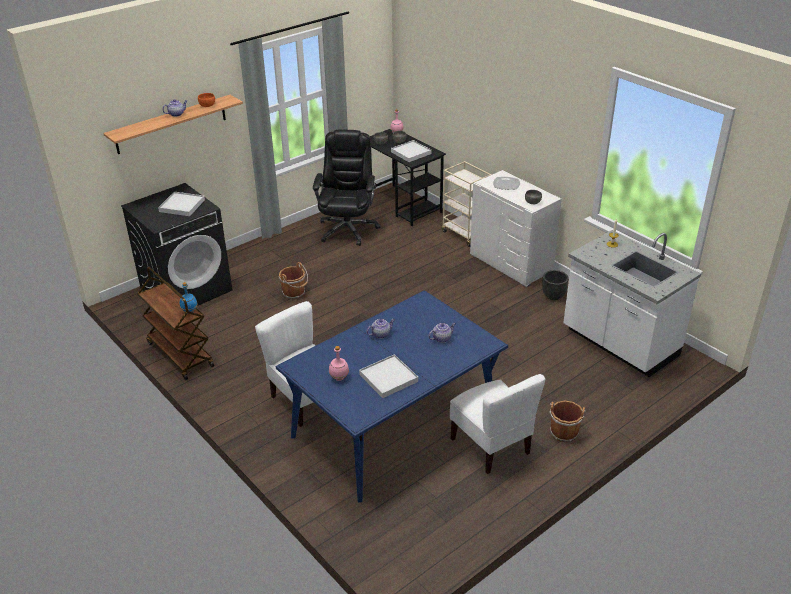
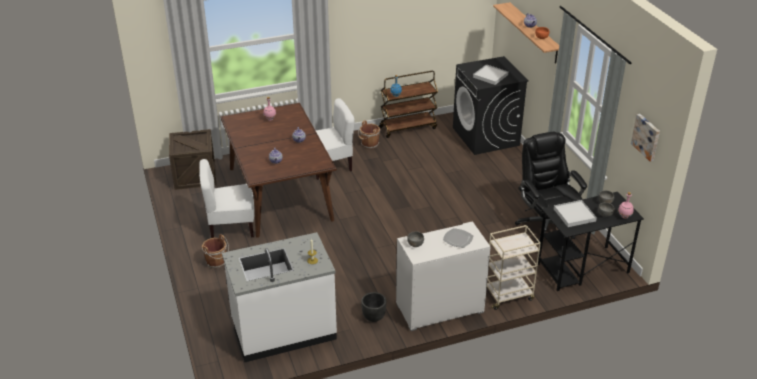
camera: 110 degrees right, 0 degrees up
(294, 293) = (455, 180): brown bucket -> brown bucket (369, 144)
(348, 229) = (546, 225): black office chair -> black office chair turned 135 degrees counterclockwise
(369, 65) = (646, 137): none -> picture
(388, 378) = (255, 134): white tray -> none
(395, 425) = (280, 194): blue dining table -> brown dining table
(397, 539) = (195, 176): none -> crate

